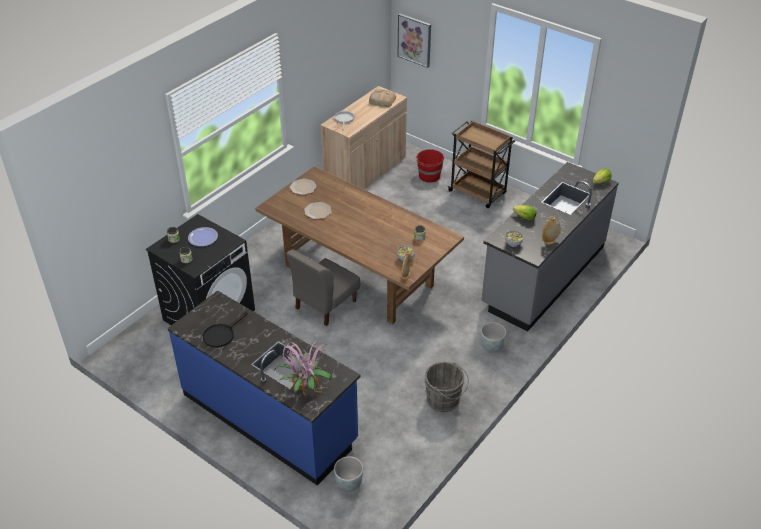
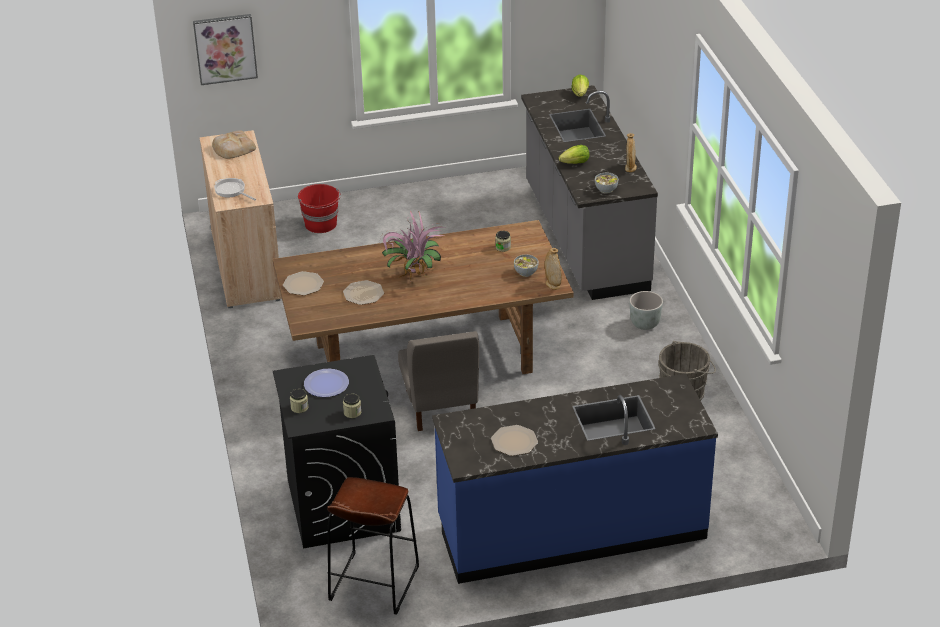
camera: 50 degrees left, 5 degrees down
(157, 361) = (373, 583): none -> brown stool
(222, 334) = (514, 442): black frying pan -> plate
(304, 387) = (664, 418): potted plant -> potted plant (413, 276)
(348, 483) = (727, 514): grey planter -> none
(478, 193) = (398, 207): brown cart -> none

